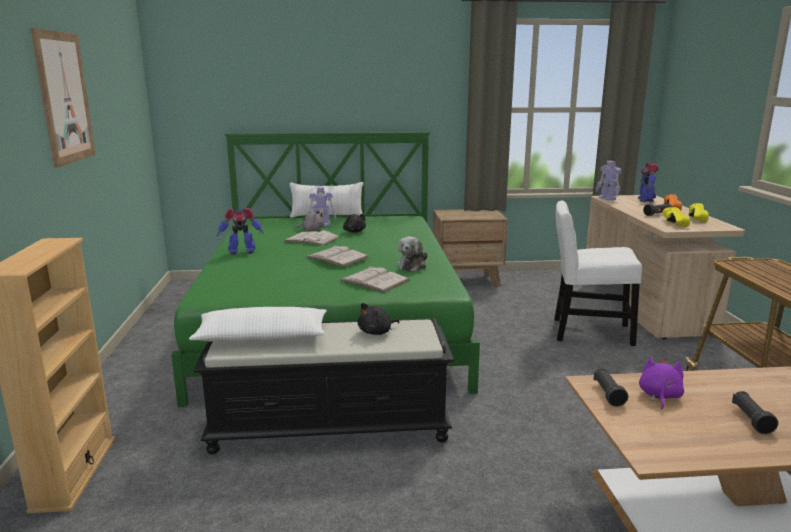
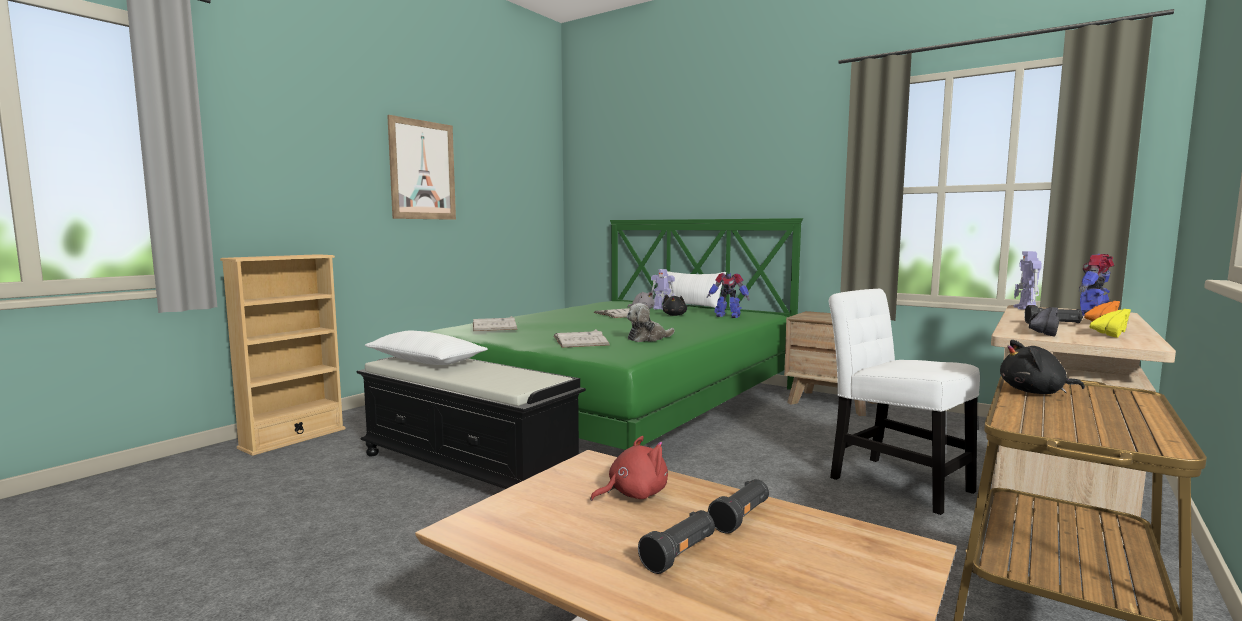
camera: 40 degrees right, 10 degrees down
(241, 251) = (546, 314): toy robot -> toy robot (727, 316)
(337, 257) = (598, 324): white book -> white book (494, 326)
(377, 332) = (504, 375): black plush toy -> black plush toy (1036, 392)
(608, 394) = (583, 474): black flashlight -> black flashlight (741, 518)
(659, 396) = (633, 494): purple plush toy -> red plush toy
(671, 223) = (1039, 332): yellow shoe -> black shoe

